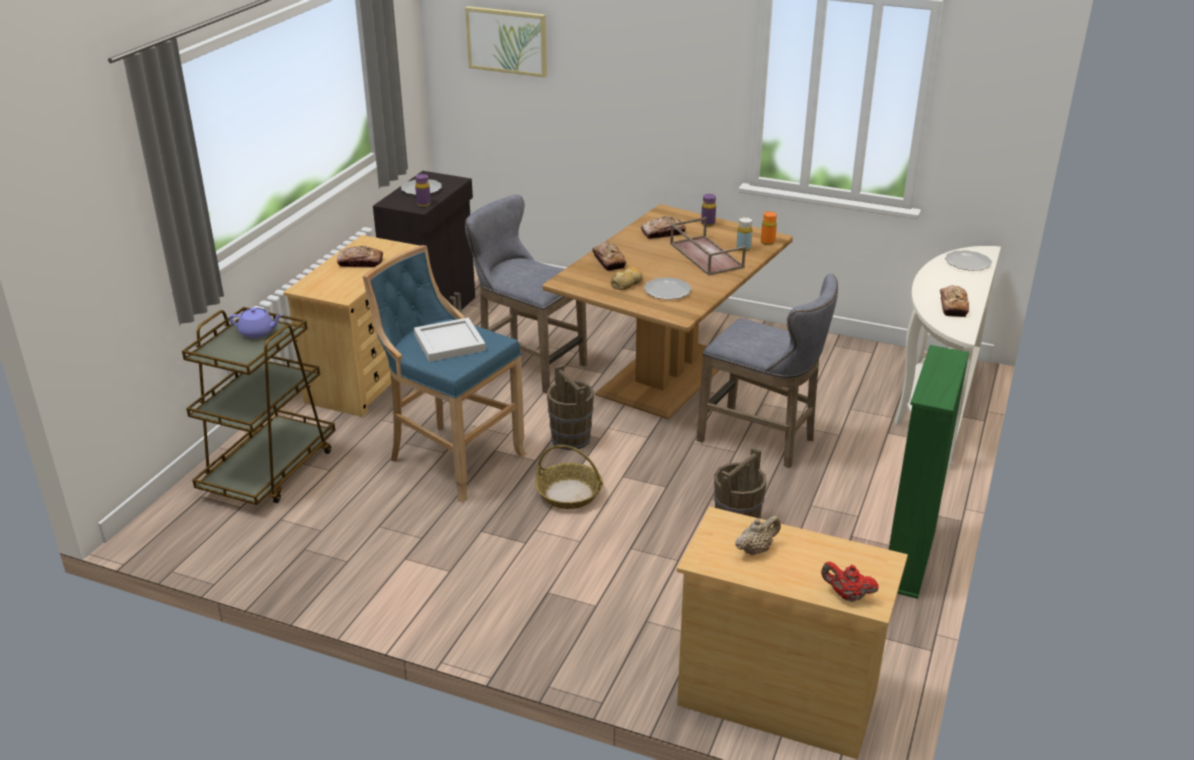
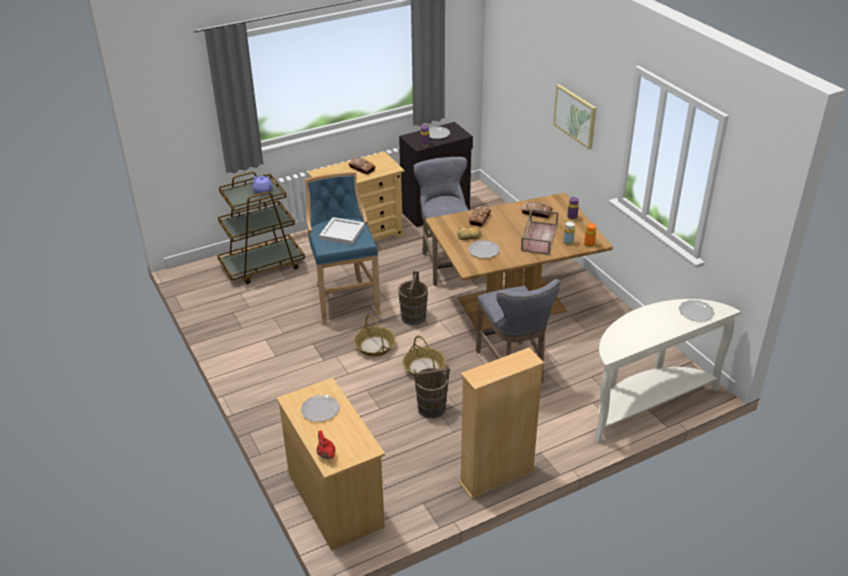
camera: 40 degrees right, 5 degrees up
(507, 41) = (517, 54): picture -> picture (575, 116)
(663, 488) = (424, 367): none -> basket
(756, 549) = (320, 409): beige teapot -> plate
(908, 560) = (497, 477): green bookcase -> beige bookcase
(953, 306) = (635, 335): bread -> none

